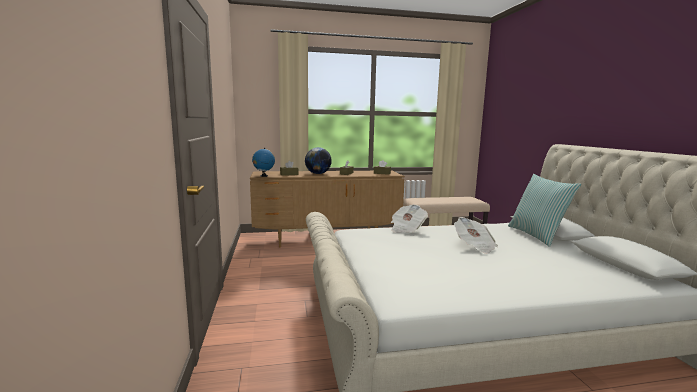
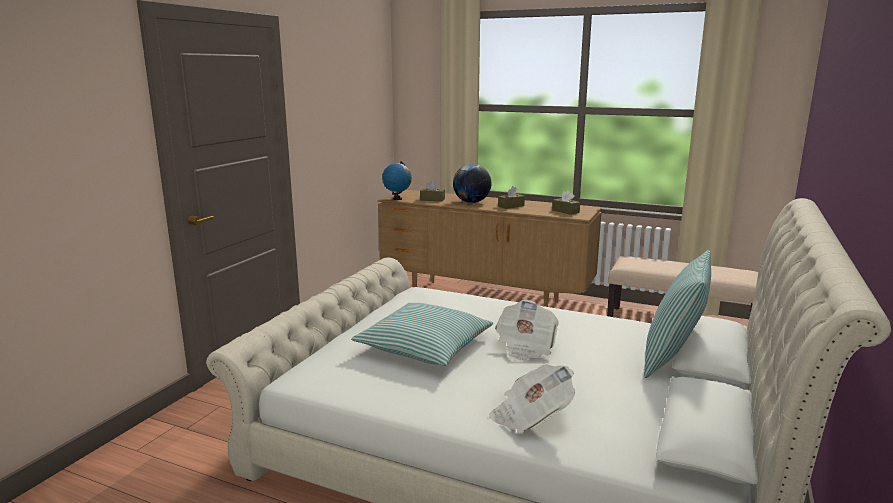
camera: 35 degrees right, 5 degrees up
(406, 229) = (490, 303): newspaper -> newspaper (530, 417)
(425, 259) = (425, 346): none -> pillow

